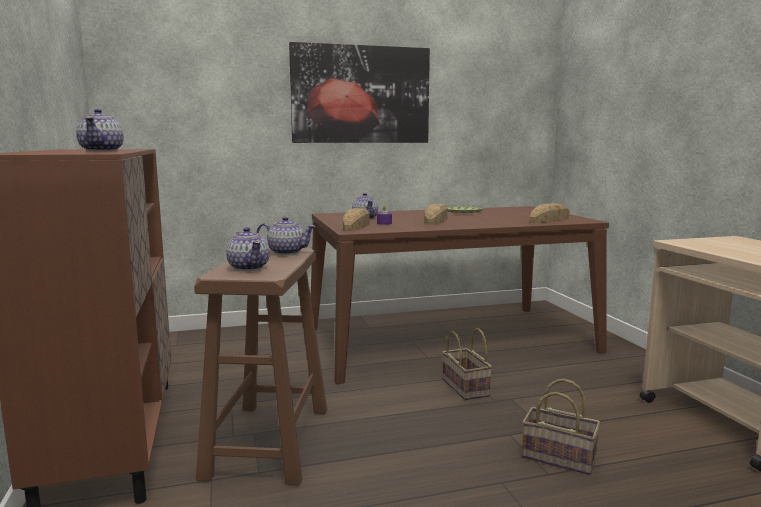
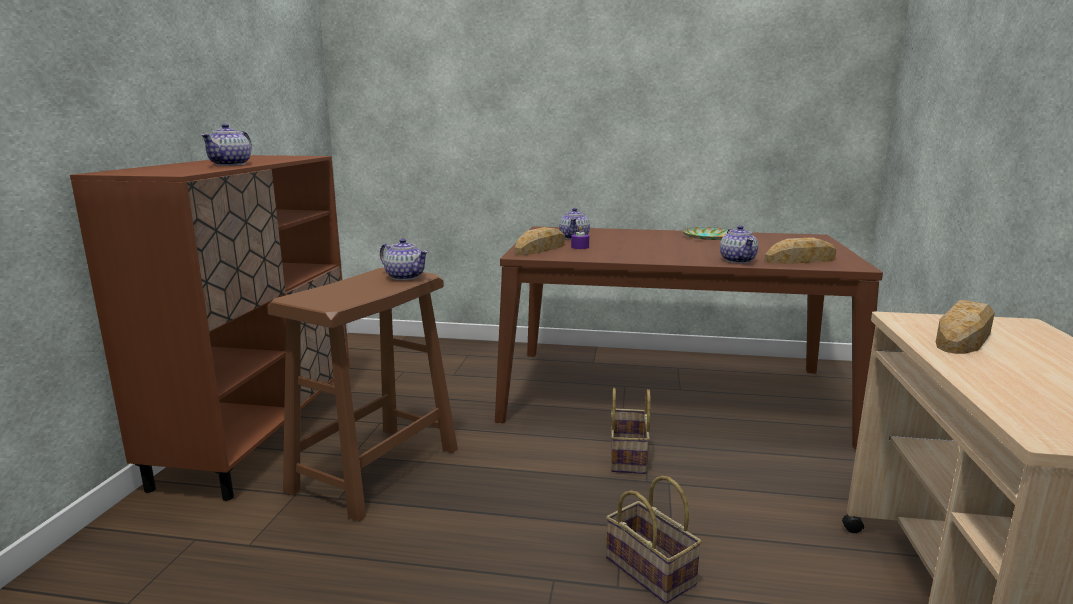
camera: 25 degrees right, 5 degrees up
(249, 267) = (336, 292): teapot -> teapot (738, 260)
(361, 95) = (607, 86): picture -> none
(436, 220) = (648, 248): bread -> bread (963, 337)

